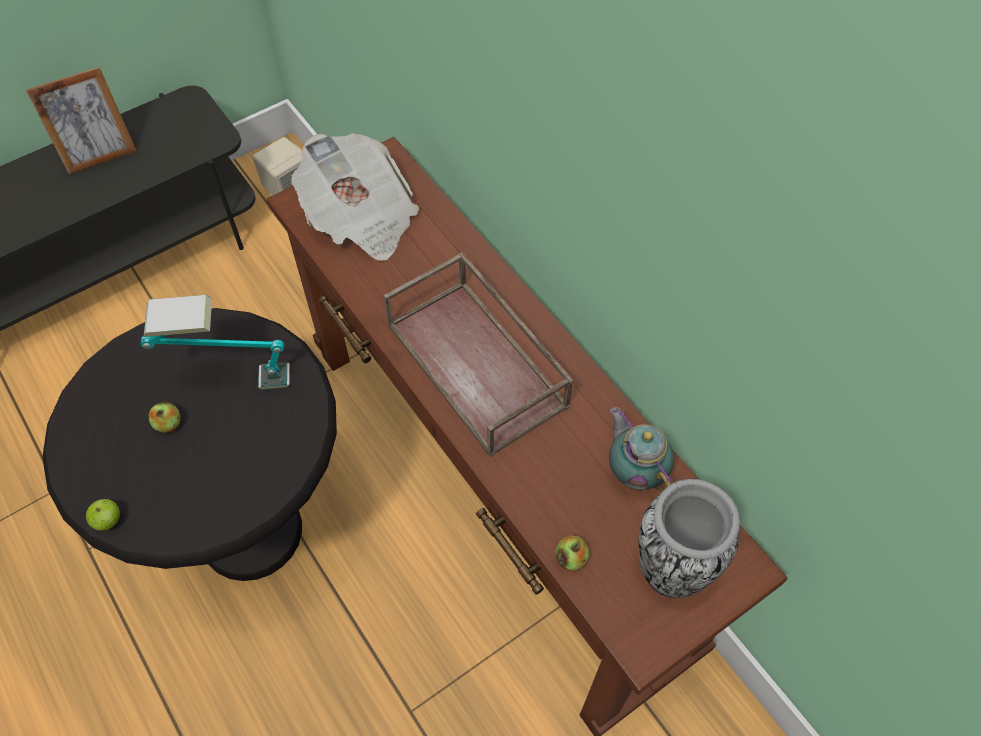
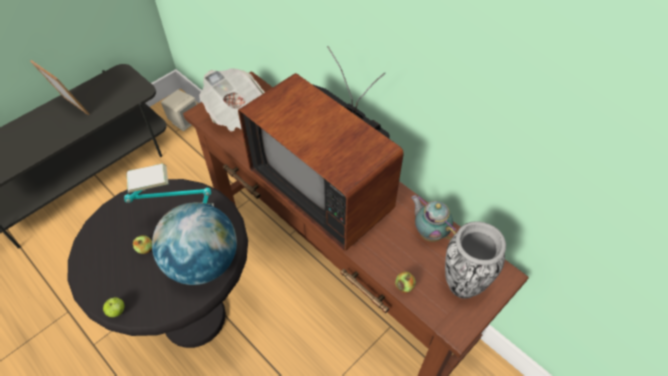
camera: 10 degrees left, 5 degrees down
(100, 156) = (72, 109): picture frame -> picture frame turned 105 degrees counterclockwise
(255, 462) = (203, 262): none -> globe
(479, 365) = (327, 187): brown tray -> television

